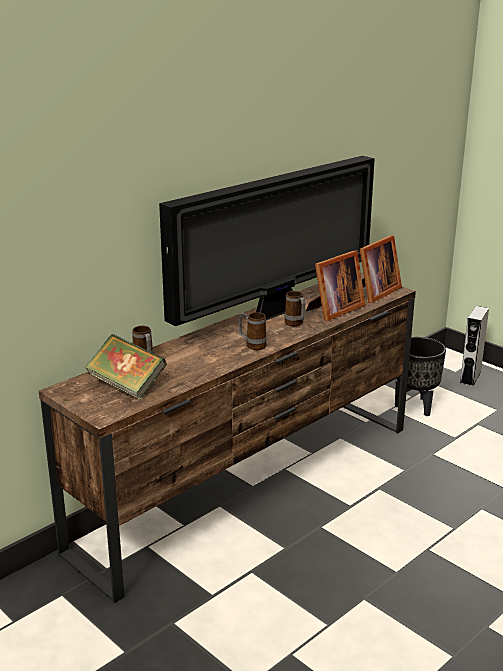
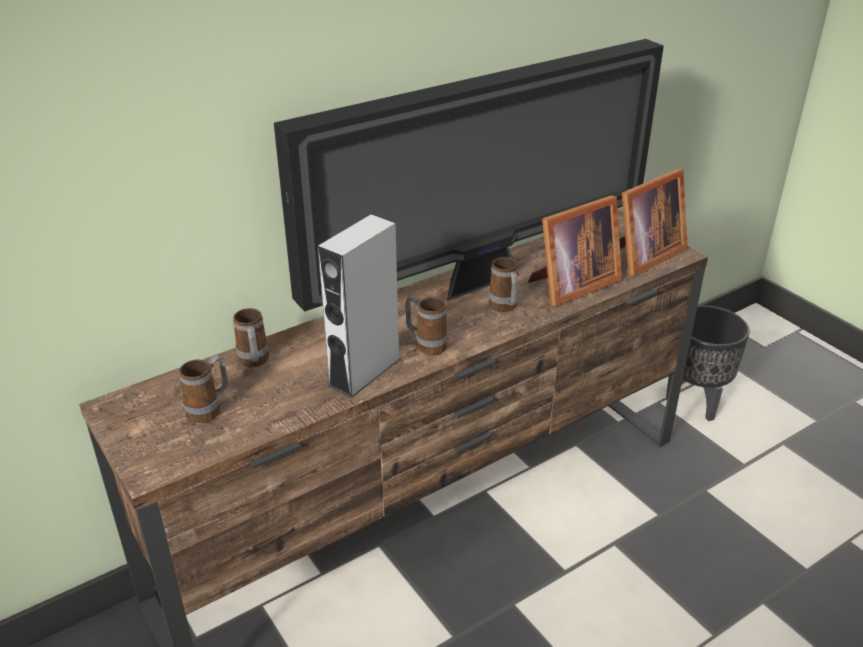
camera: 10 degrees right, 10 degrees up
(127, 386) = (209, 409): book -> mug
(470, 377) = (785, 359): grey speaker -> grey speaker (364, 372)

